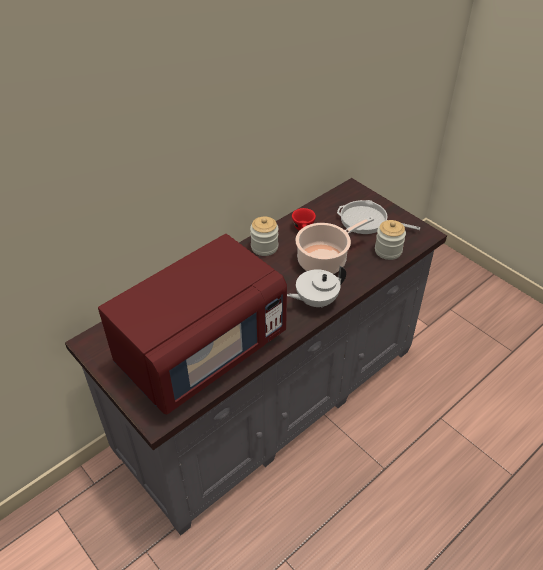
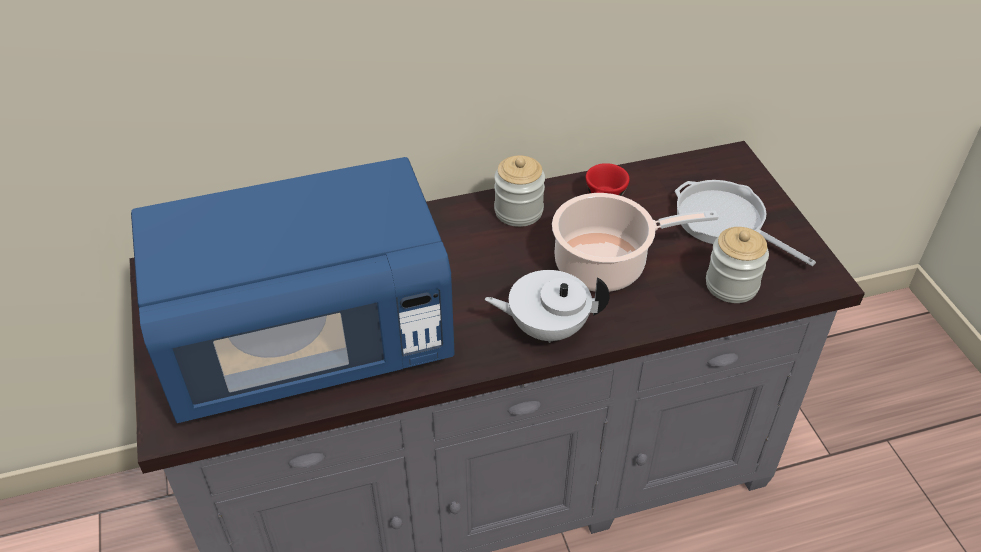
camera: 25 degrees right, 0 degrees up
(201, 350) = (309, 343): red microwave -> blue microwave

